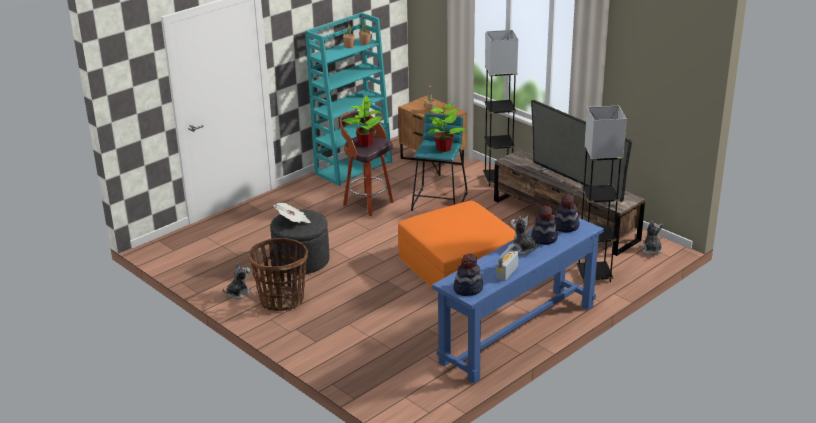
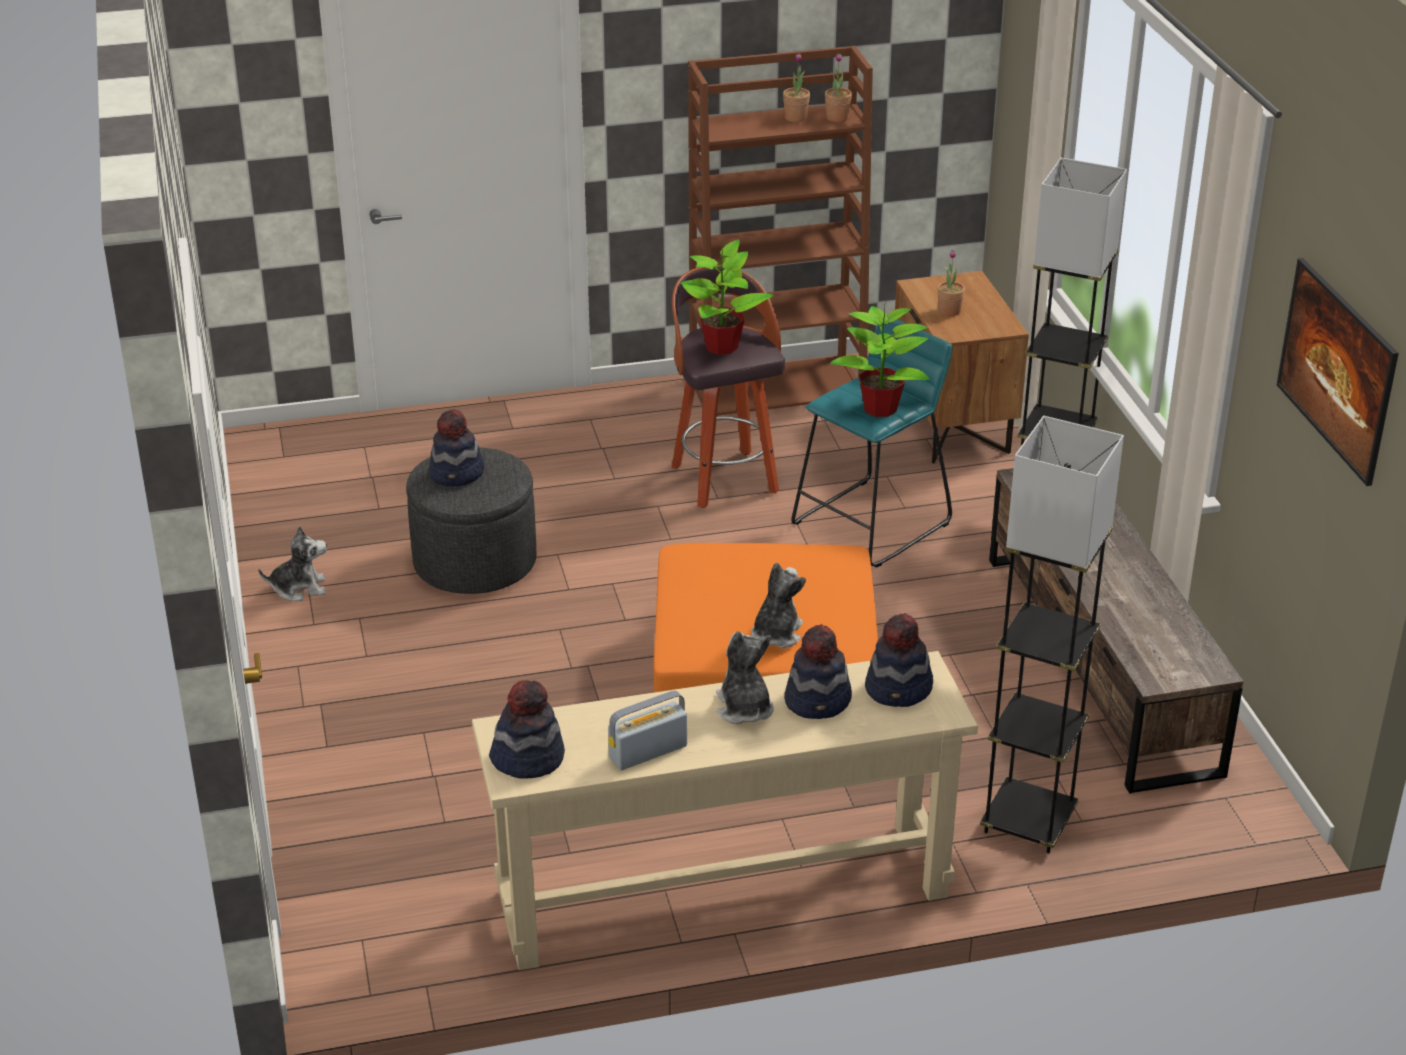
camera: 30 degrees right, 5 degrees up
(282, 300) = (357, 633): basket -> none
(293, 221) = (457, 474): newspaper -> hat
(354, 167) = (778, 388): turquoise bookcase -> brown bookcase
(518, 333) = (723, 894): blue console table -> beige console table
(576, 184) = (1118, 589): television -> none
(651, 250) = (1227, 811): plush toy -> plush toy (776, 634)
(661, 81) = (1330, 401): none -> picture

